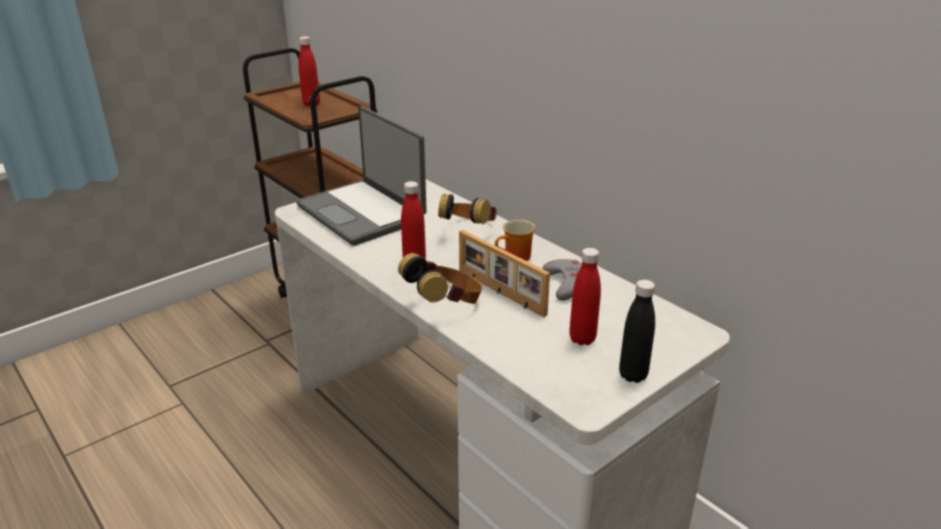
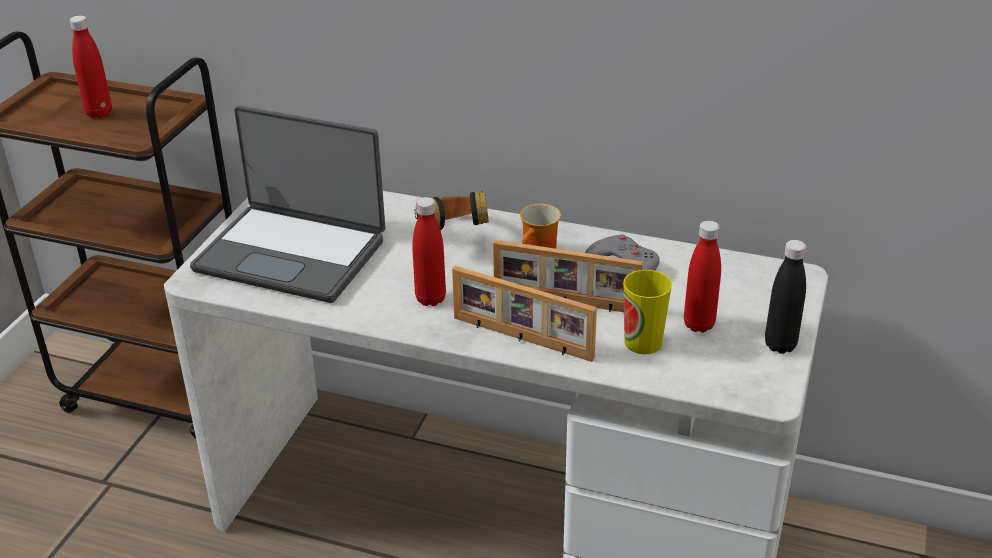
camera: 30 degrees left, 5 degrees up
(445, 305) = (521, 339): headphones -> picture frame
(527, 336) = (643, 342): none -> cup

